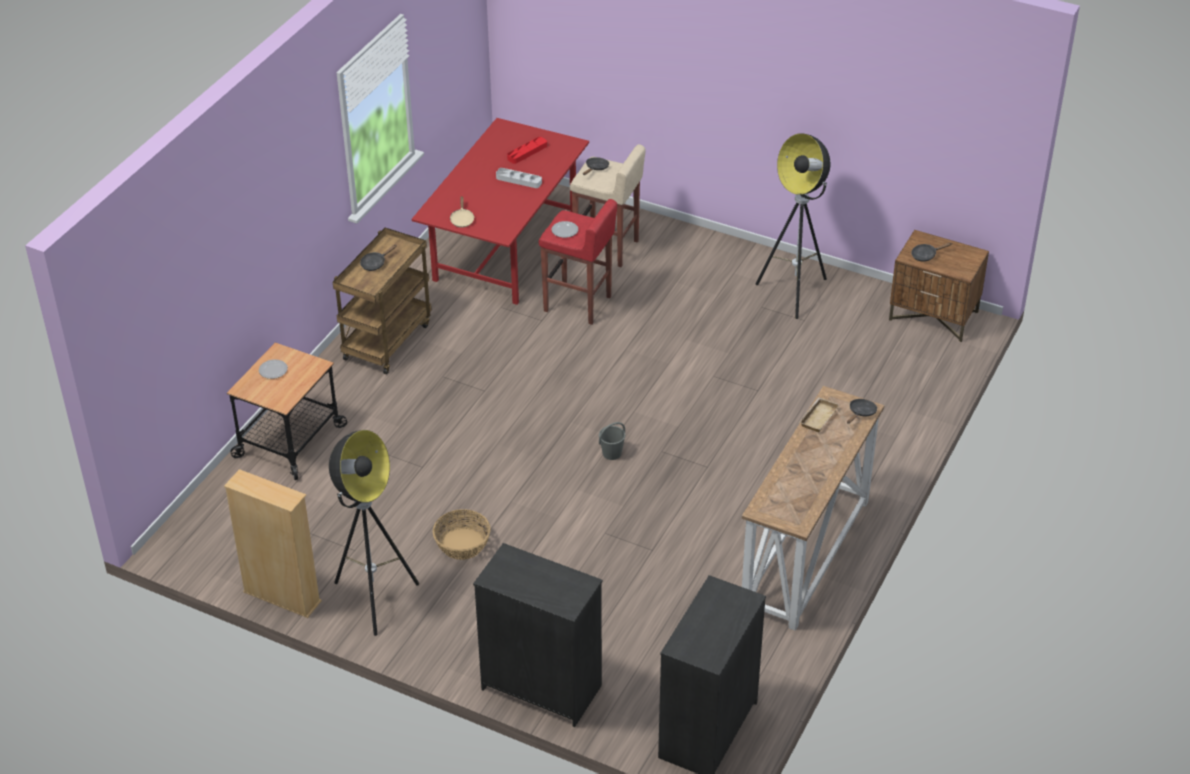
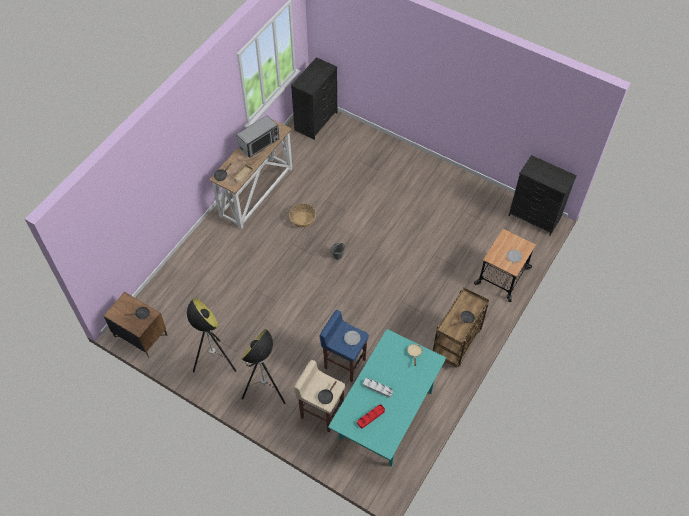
camera: 175 degrees left, 15 degrees up
(282, 597) = (493, 190): beige bookcase -> none
(374, 599) = (452, 186): floor lamp -> floor lamp (265, 391)
(462, 544) = (413, 210): basket -> basket (303, 219)
(505, 251) = (386, 416): red dining table -> turquoise dining table
(542, 687) = (380, 142): black dresser -> black dresser (534, 217)
(578, 304) = (344, 363): red stool -> blue stool
(803, 478) = (259, 143): none -> microwave

